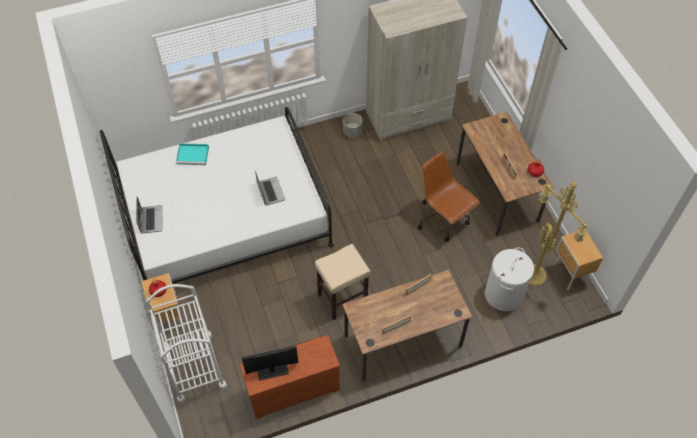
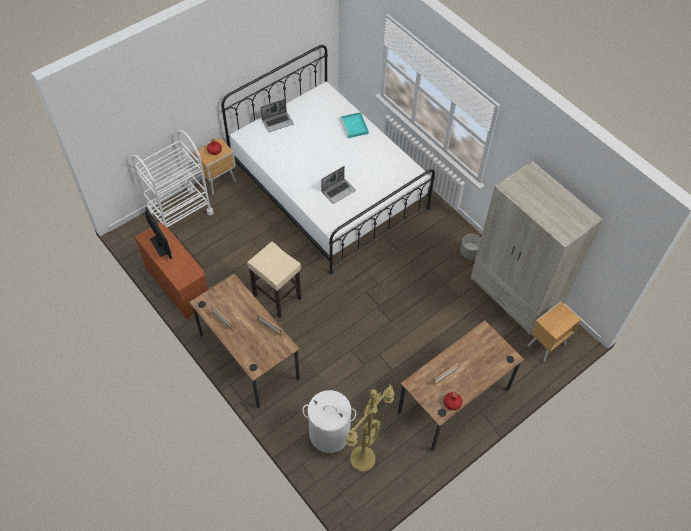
camera: 70 degrees right, 0 degrees up
(443, 219) = (397, 358): brown office chair -> none
(569, 275) = (376, 495): brown nightstand -> brown nightstand (545, 345)

